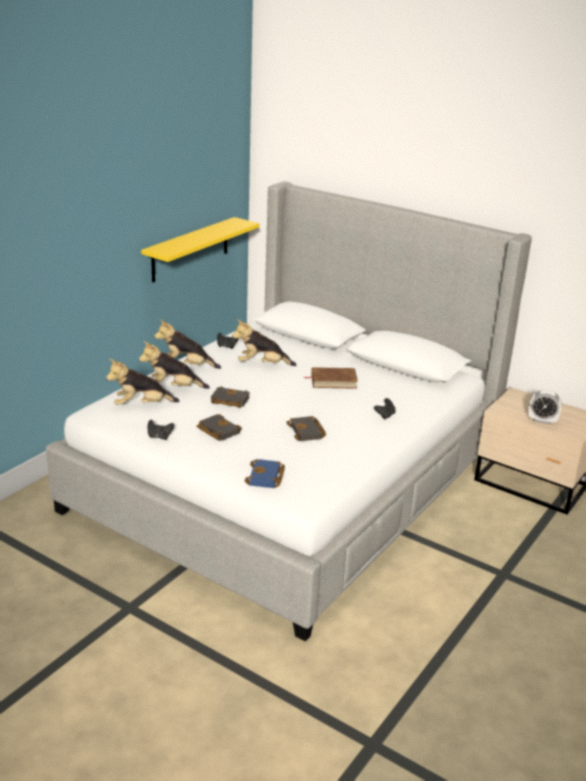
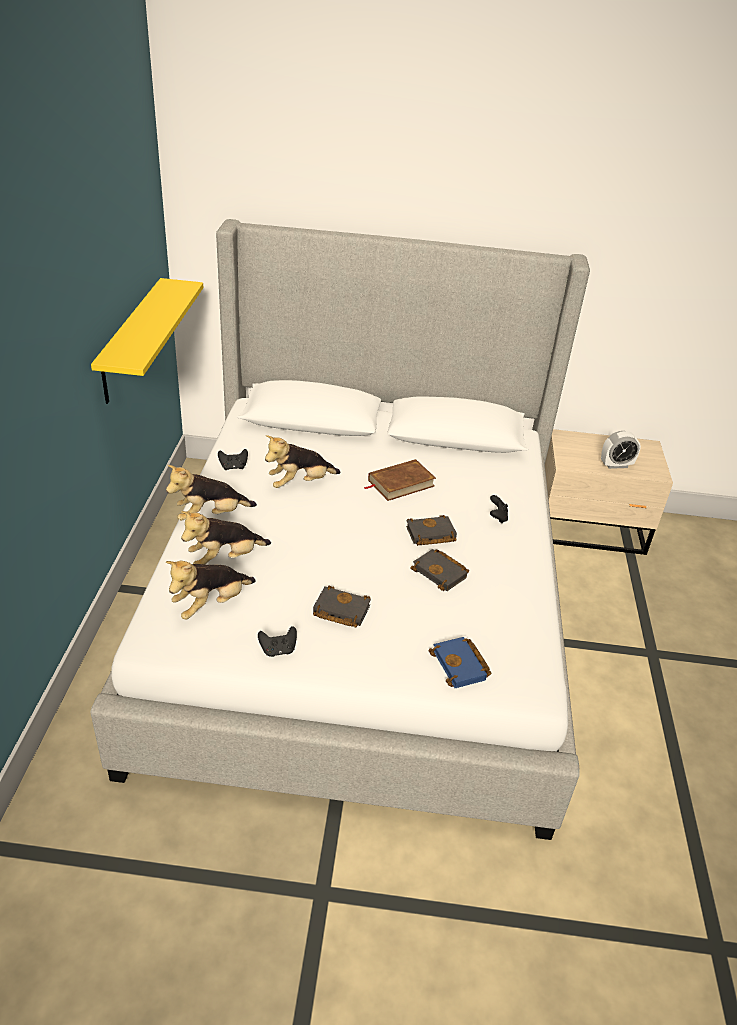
camera: 30 degrees left, 10 degrees up
(228, 400) = (313, 556): black book -> black book (430, 535)

